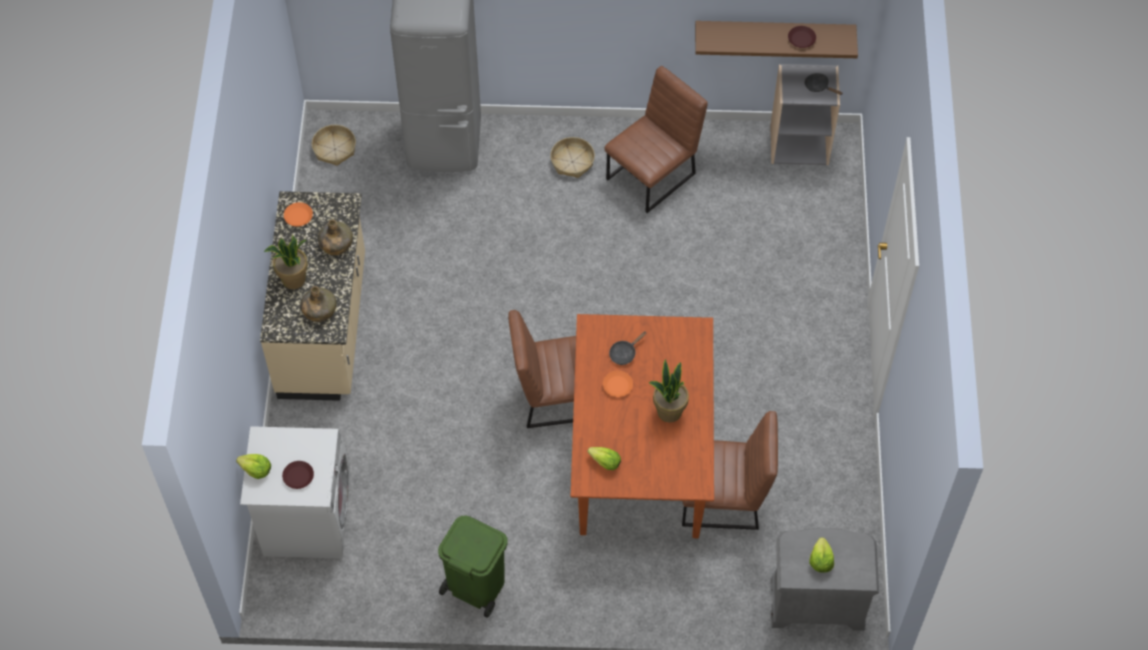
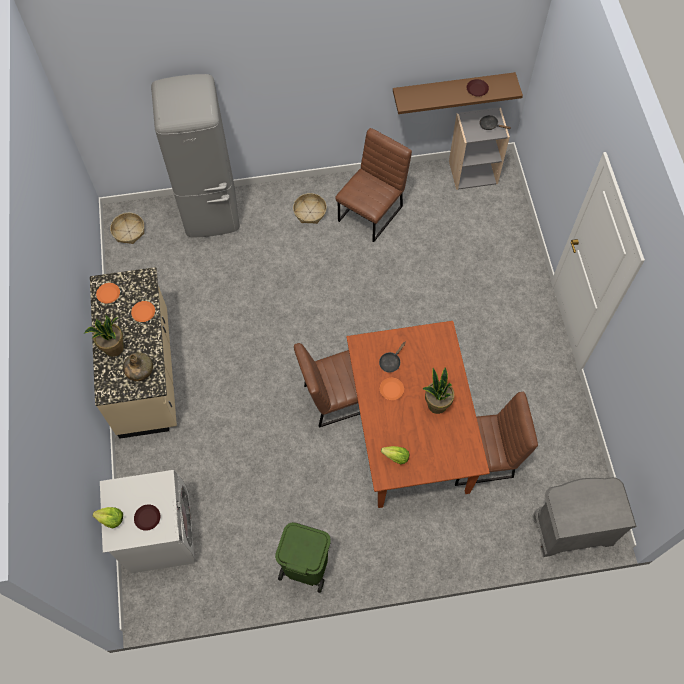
camera: 10 degrees left, 5 degrees up
(336, 244) = (143, 312): green bottle -> orange plate
(820, 560) = (585, 508): lettuce -> none

